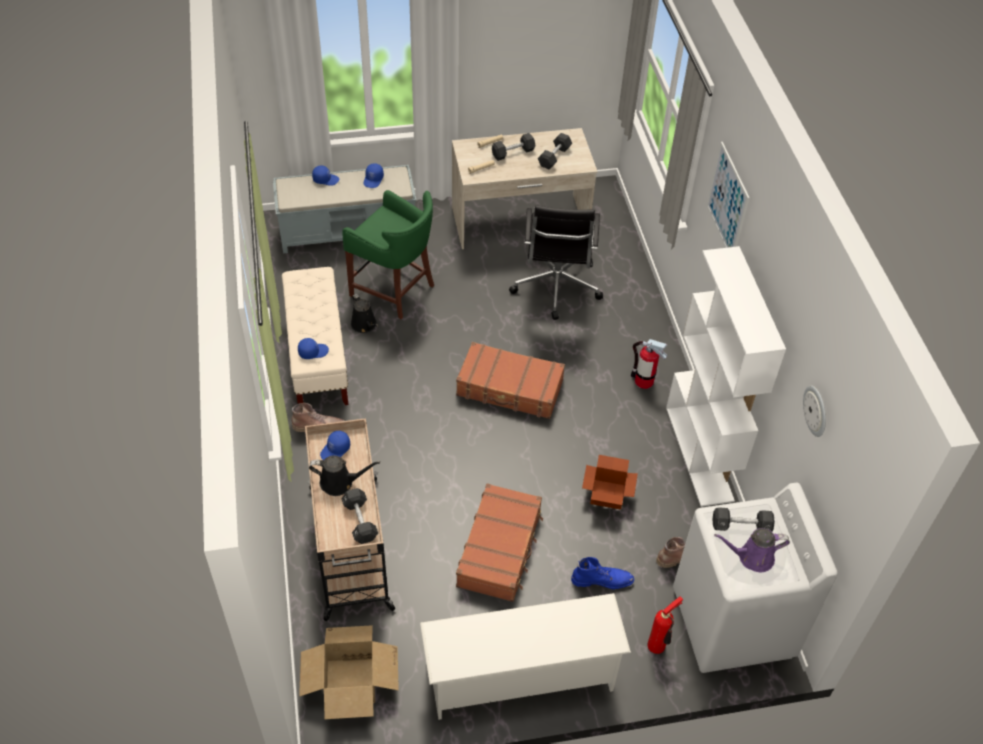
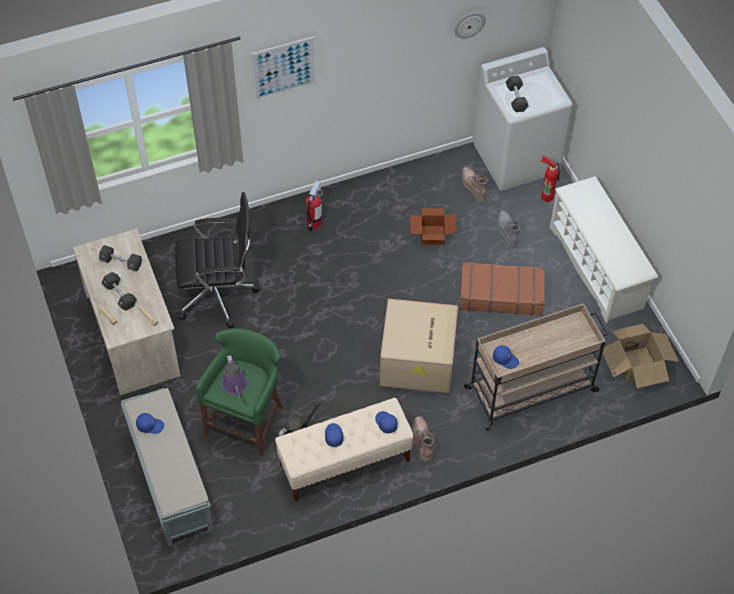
camera: 100 degrees left, 5 degrees up
(326, 179) = (156, 468): blue cap -> blue cap (333, 436)
(340, 482) = (534, 349): black watering can -> none
(360, 521) = (563, 328): black dumbbell -> none
(424, 444) = (418, 361): none -> cardboard box
(510, 389) = (344, 311): brown suitcase -> none
(602, 579) = (506, 231): blue boot -> grey boot
(700, 454) = (378, 183): white bookcase -> none
(752, 557) = (538, 92): purple watering can -> purple watering can (235, 386)

